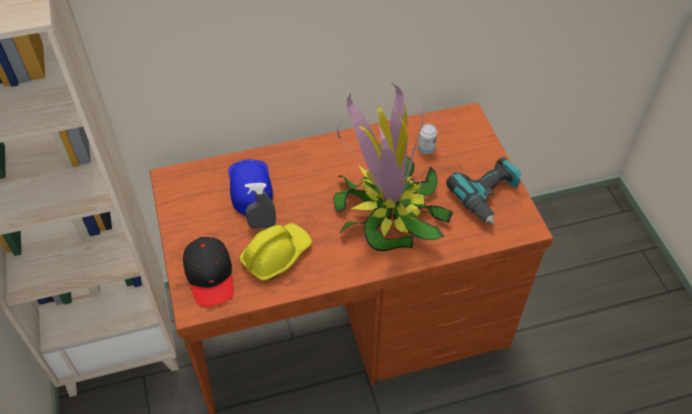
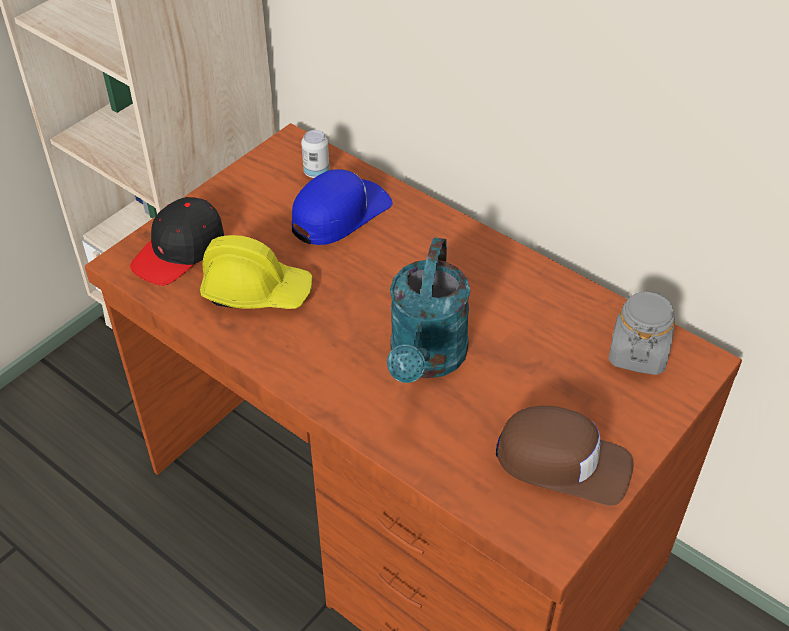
camera: 55 degrees right, 5 degrees down
(262, 225) = (291, 254): grey spray bottle -> none
(387, 211) = (426, 360): potted plant -> turquoise watering can
(426, 149) = (580, 345): can -> can (316, 172)
(447, 132) = (637, 353): none -> grey jar
(488, 196) = (563, 462): power drill -> brown cap

